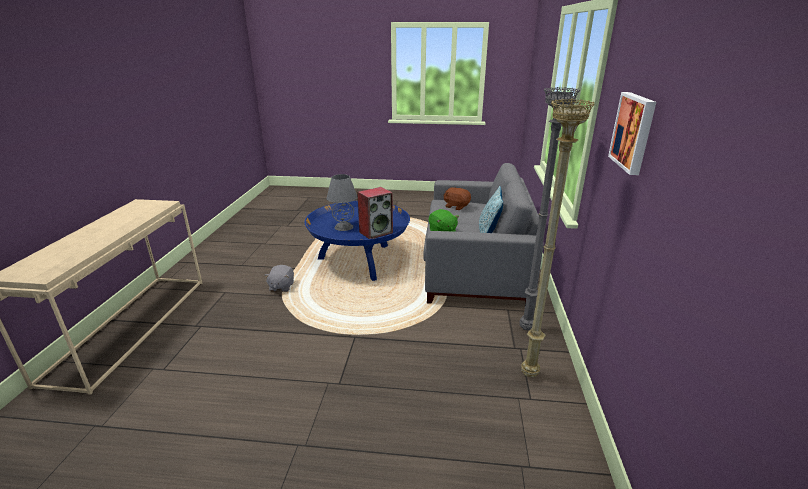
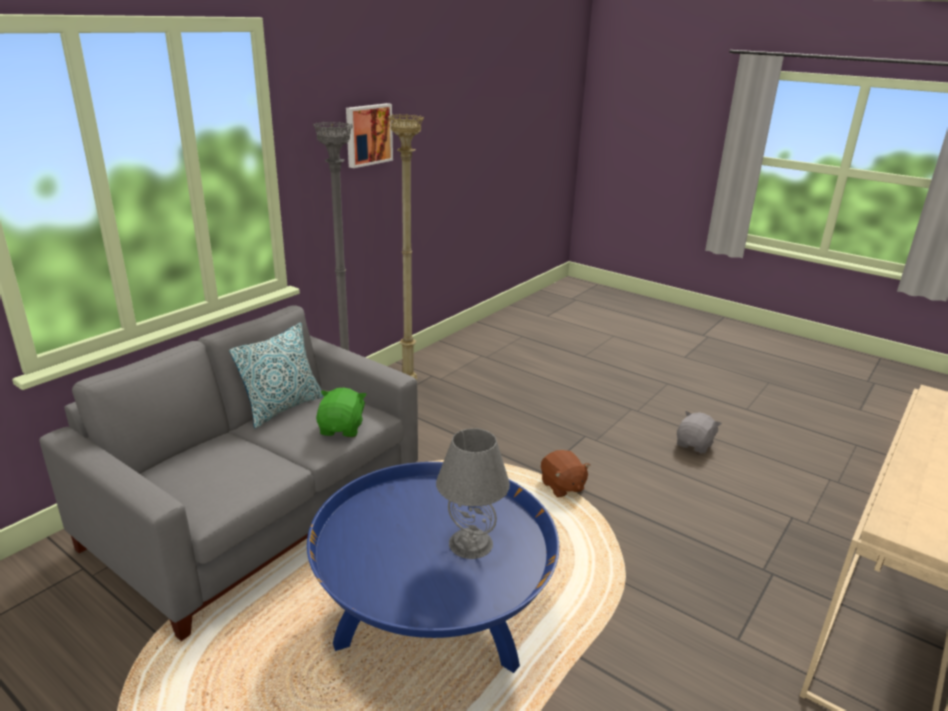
camera: 150 degrees left, 0 degrees up
(281, 287) = (622, 606): grey plush toy -> grey plush toy (695, 445)
(376, 232) = (423, 501): speaker -> none
(456, 206) = (212, 481): brown plush toy -> brown plush toy (562, 486)

